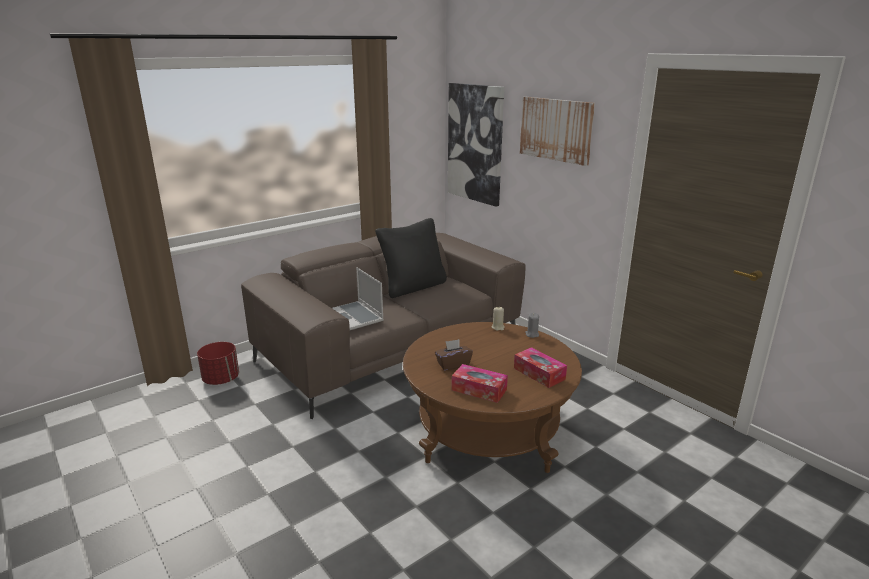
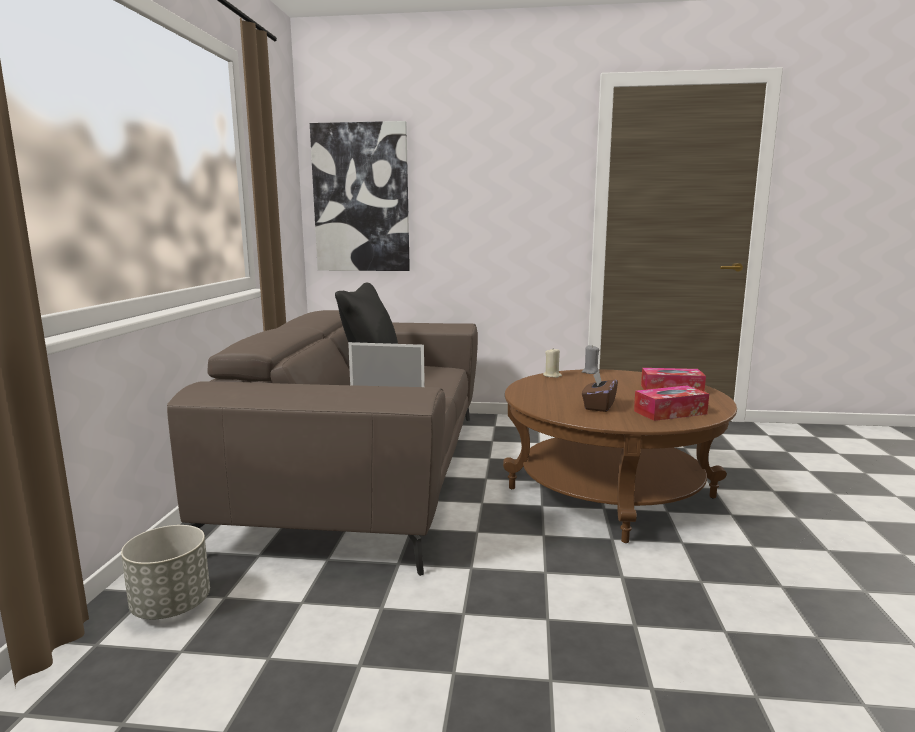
camera: 45 degrees left, 10 degrees down
(221, 379) = (171, 606): red planter -> grey planter
(556, 129) = (491, 164): picture -> none

